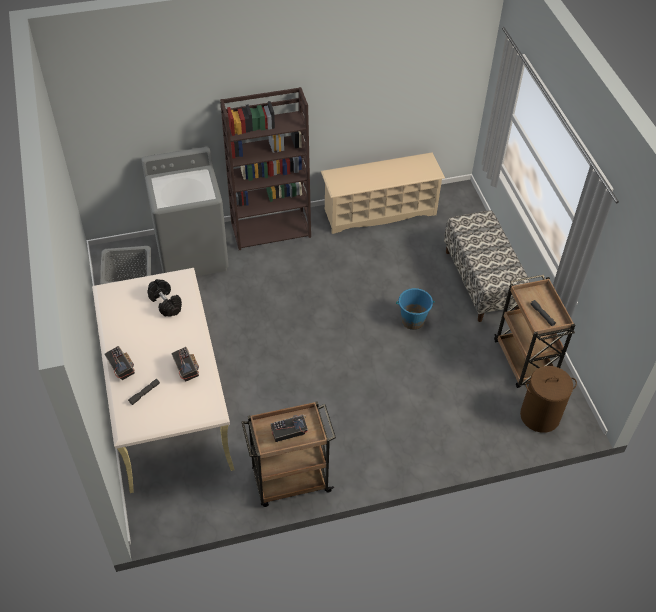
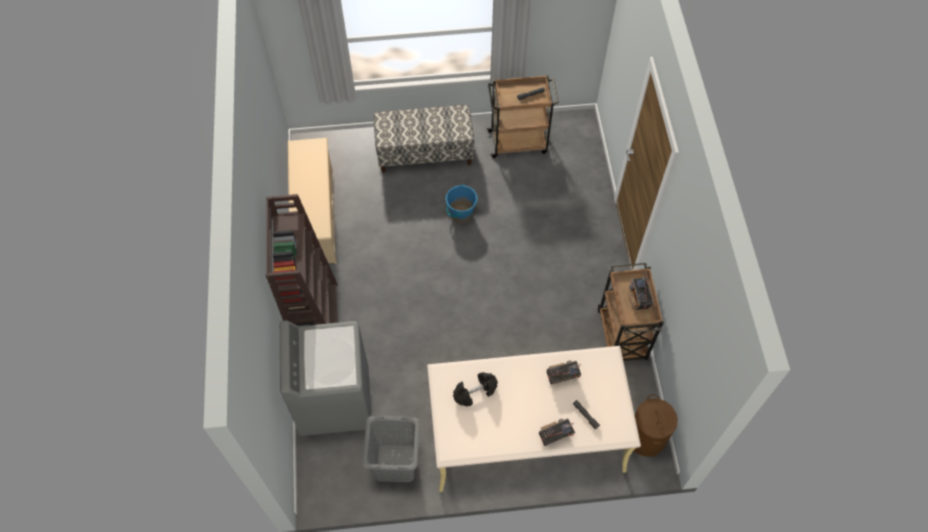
camera: 80 degrees left, 10 degrees up
(540, 416) = (574, 144): brown laundry basket -> brown laundry basket (646, 437)

